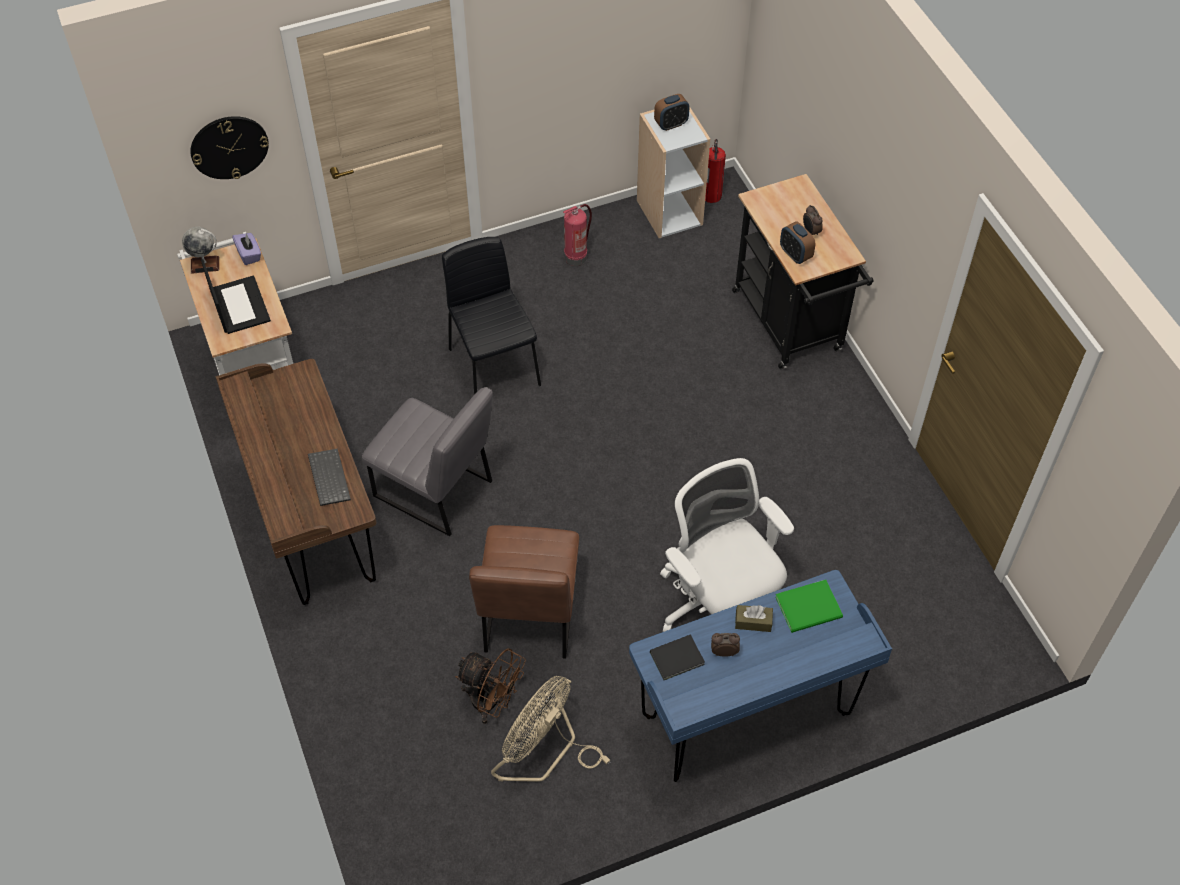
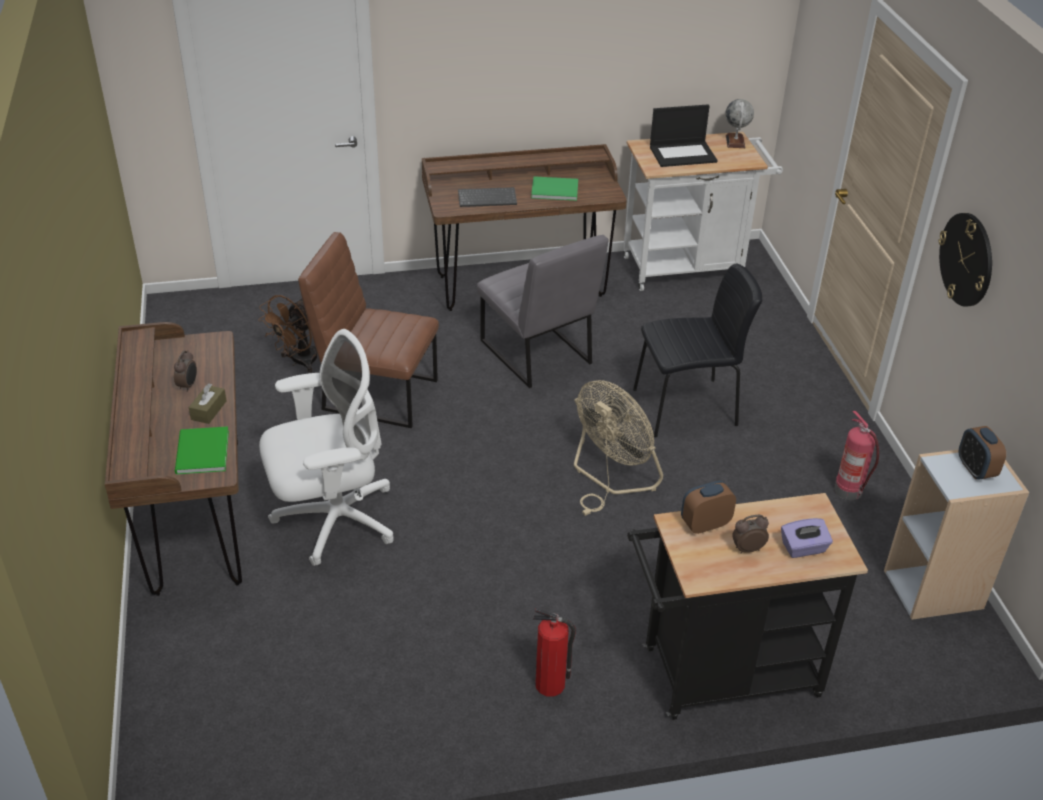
camera: 100 degrees right, 15 degrees down
(229, 147) = (820, 86): wall clock -> wall clock (966, 259)
(249, 254) = (746, 161): purple tissue box -> purple tissue box (803, 548)
(299, 422) = (553, 189): none -> green book
(435, 490) = (537, 354): grey chair -> grey chair turned 75 degrees counterclockwise
(549, 749) = (237, 388): beige fan -> beige fan (606, 476)
(678, 658) = (199, 356): black book -> none
(711, 195) = (972, 640): fire extinguisher -> fire extinguisher (550, 684)
(746, 717) = (196, 518): blue desk -> brown desk

